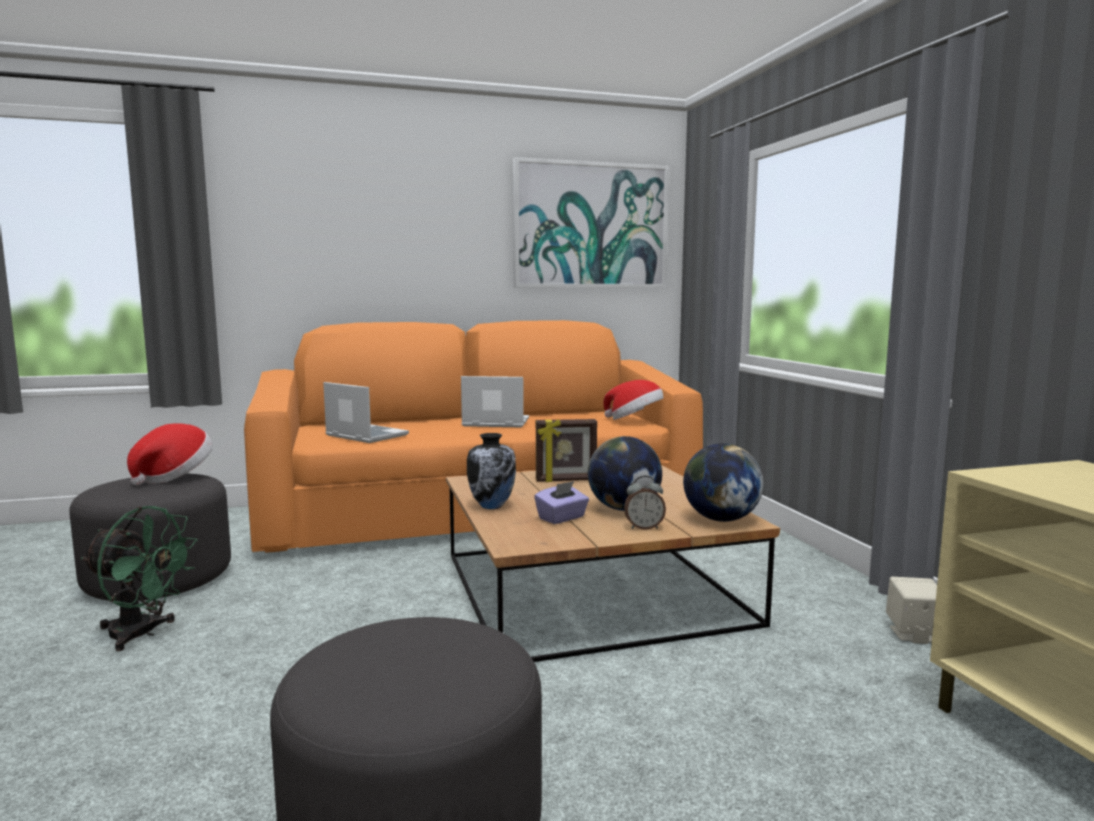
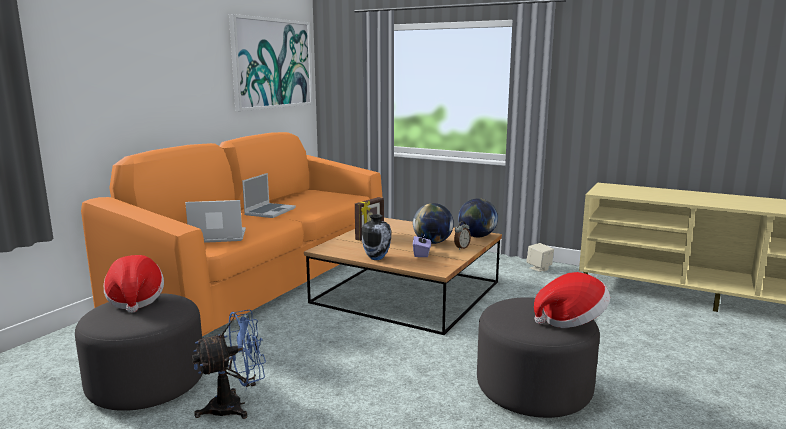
camera: 45 degrees left, 5 degrees up
(142, 634) = (235, 406): green fan -> blue fan
(495, 423) = (270, 211): laptop -> laptop turned 150 degrees clockwise
(635, 421) = (342, 195): hat -> hat (571, 320)

